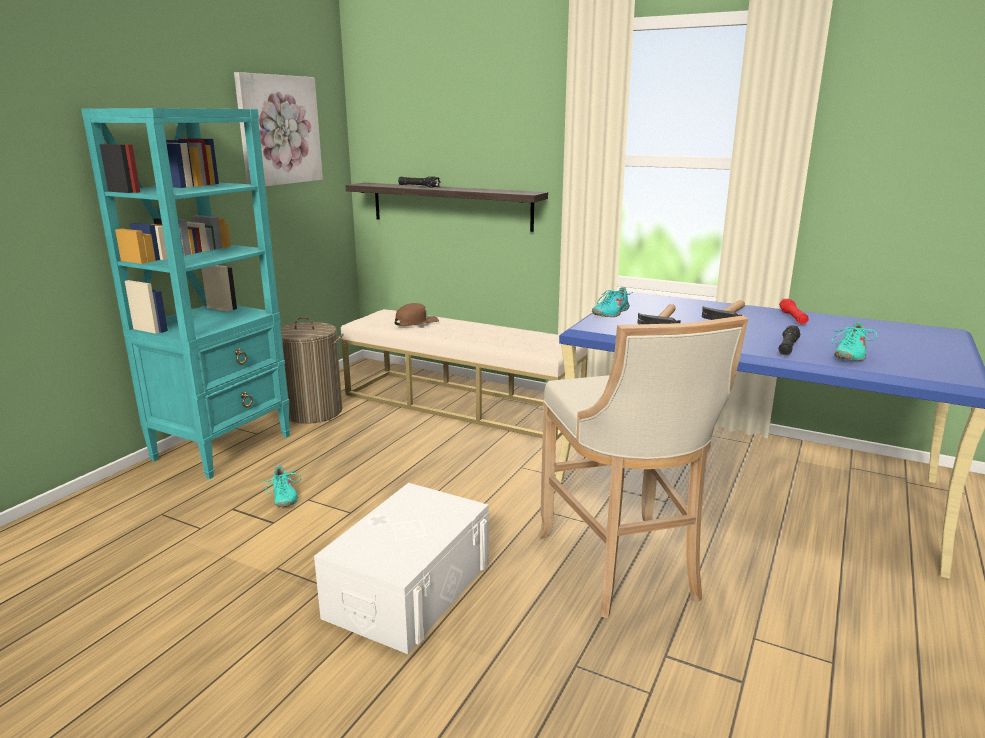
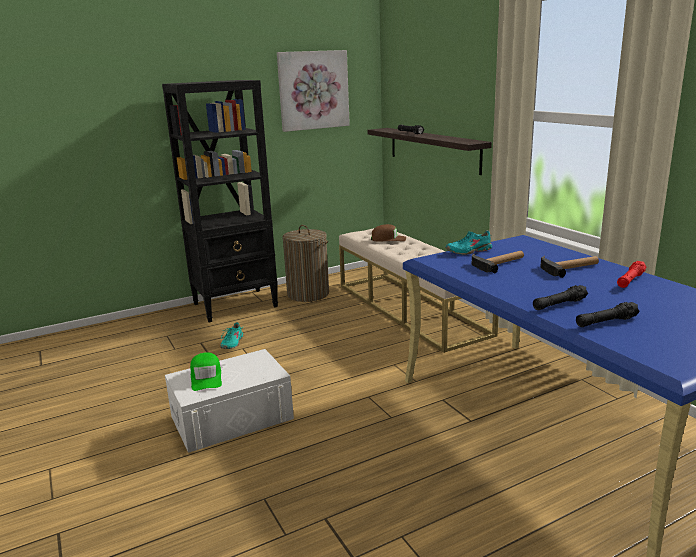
camera: 35 degrees right, 0 degrees up
(224, 447) = (236, 305): turquoise bookcase -> black bookcase
(384, 539) = (206, 377): none -> green cap
(623, 568) = (373, 454): beige stool -> none
(849, 354) = (606, 322): turquoise shoe -> black flashlight

